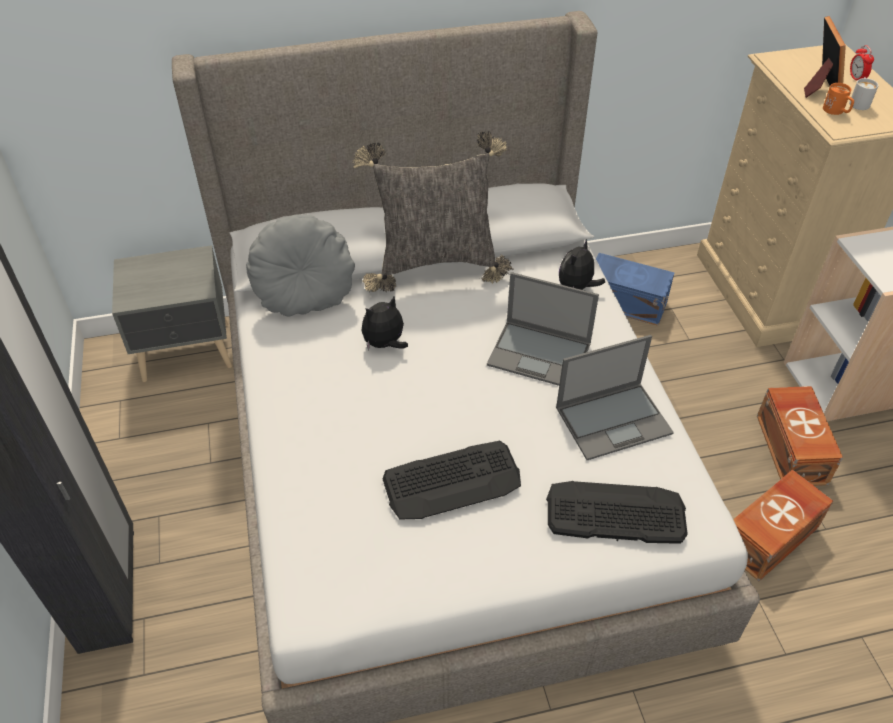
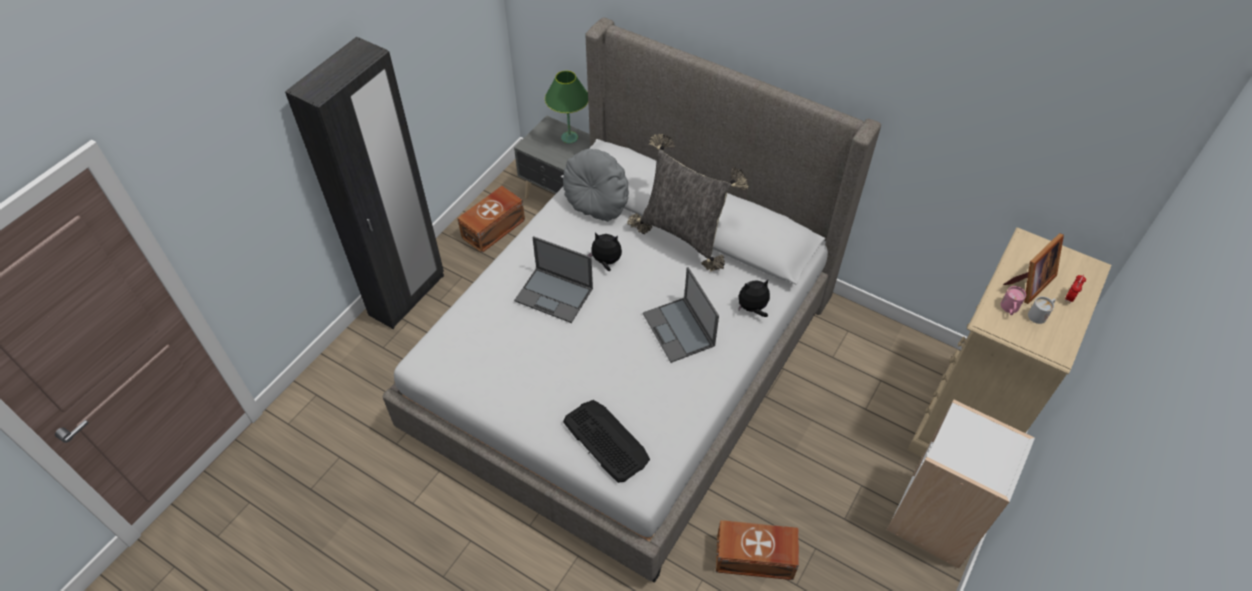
camera: 45 degrees right, 5 degrees up
(170, 265) = (569, 137): none -> green table lamp
(452, 481) = (548, 358): keyboard -> none
(614, 420) = (671, 396): laptop -> laptop (555, 295)
(624, 301) = (853, 352): blue storage box -> none
(792, 448) = (841, 526): brown storage box -> brown storage box (494, 229)
(836, 111) = (1009, 309): orange mug -> pink mug

